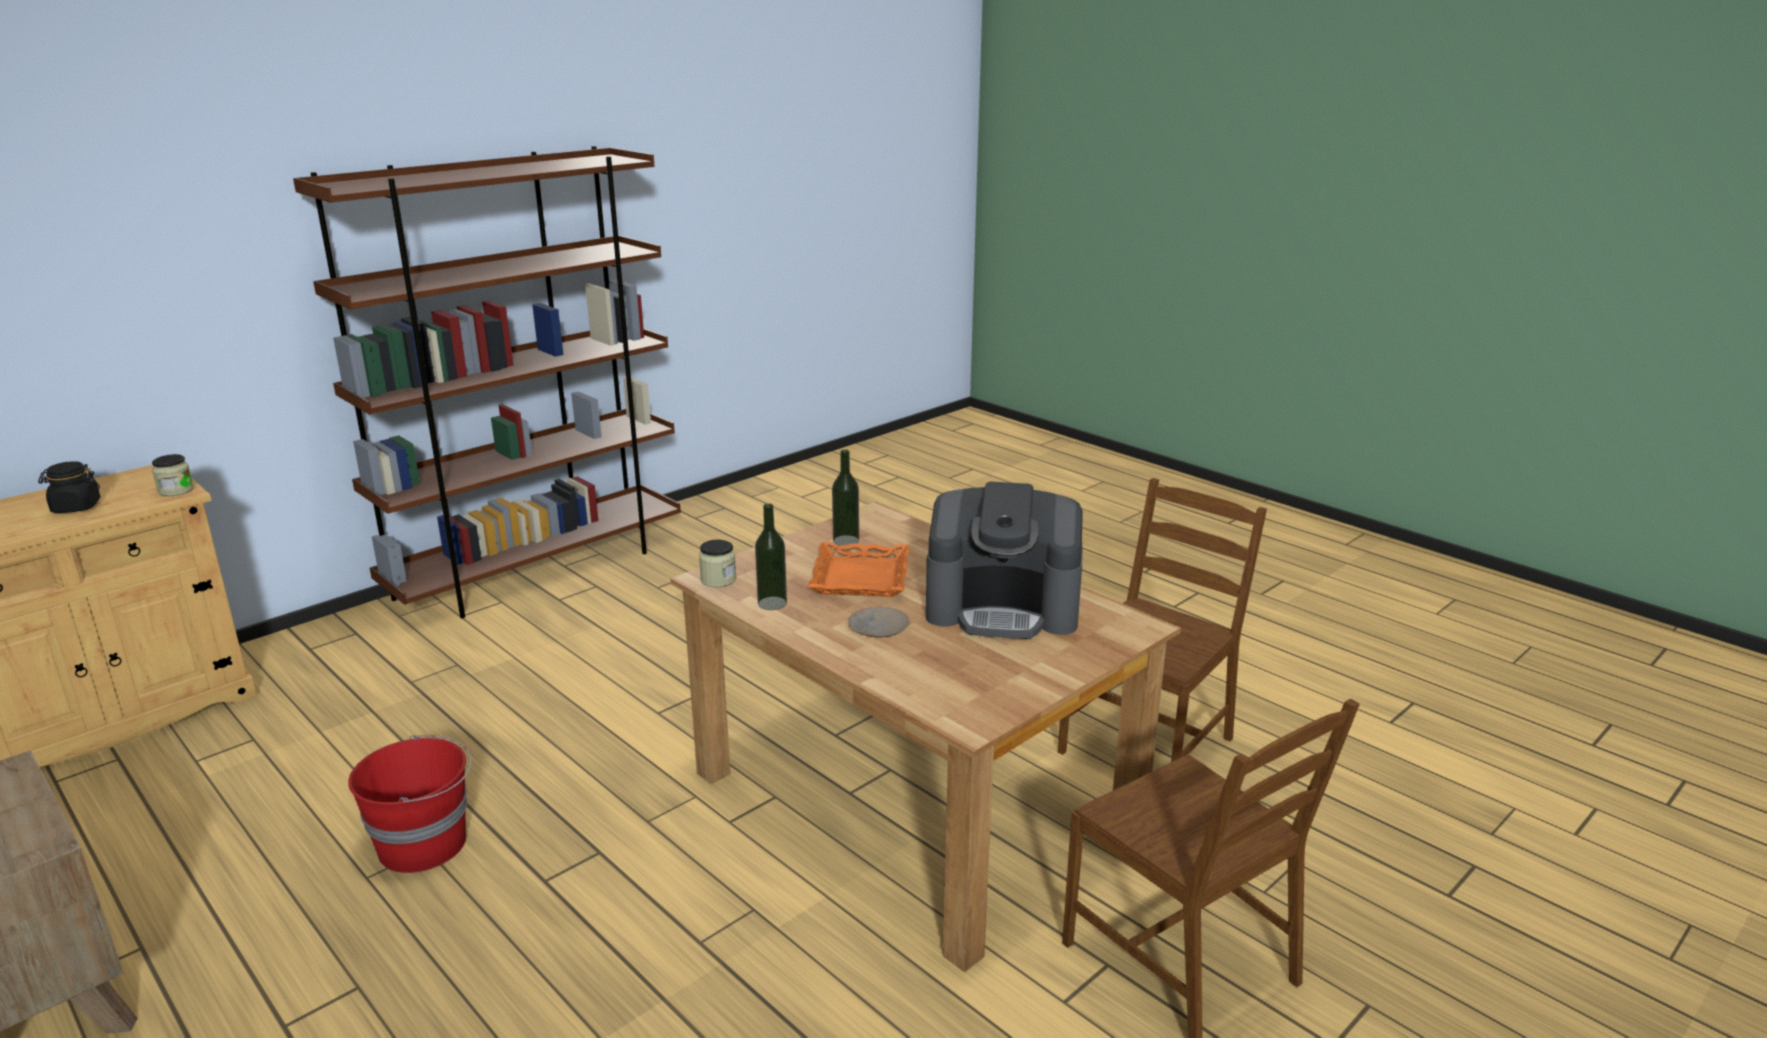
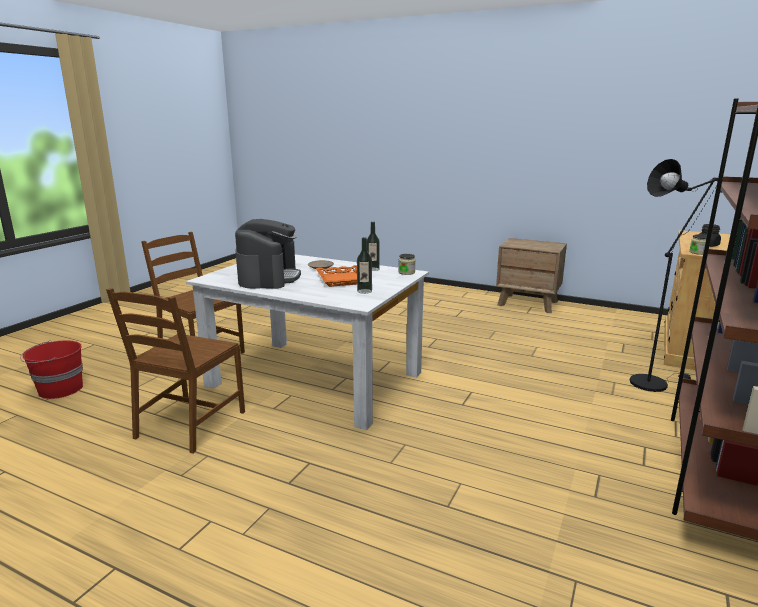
camera: 160 degrees right, 5 degrees down
(355, 670) = (652, 382): none -> black floor lamp
(425, 844) = (492, 339): red bucket -> red bucket (59, 389)
(909, 802) = (317, 379): brown dining table -> white dining table
(1003, 608) = (269, 278): coffee machine -> coffee machine turned 105 degrees clockwise

